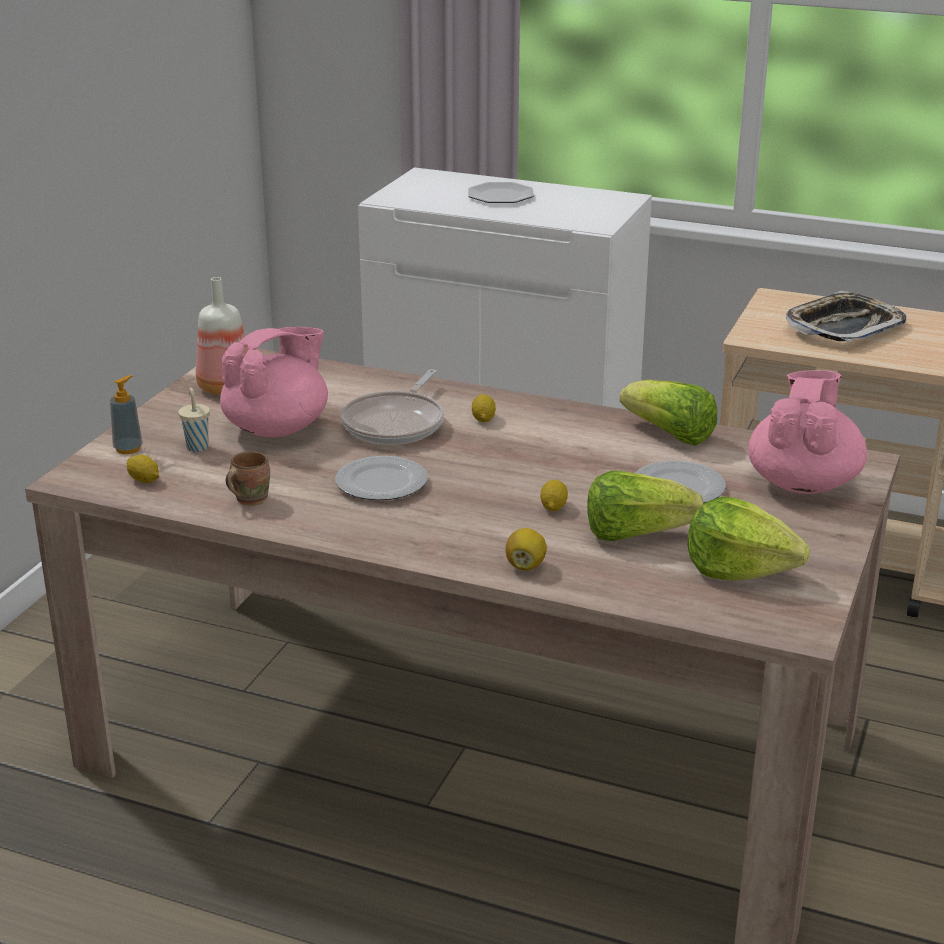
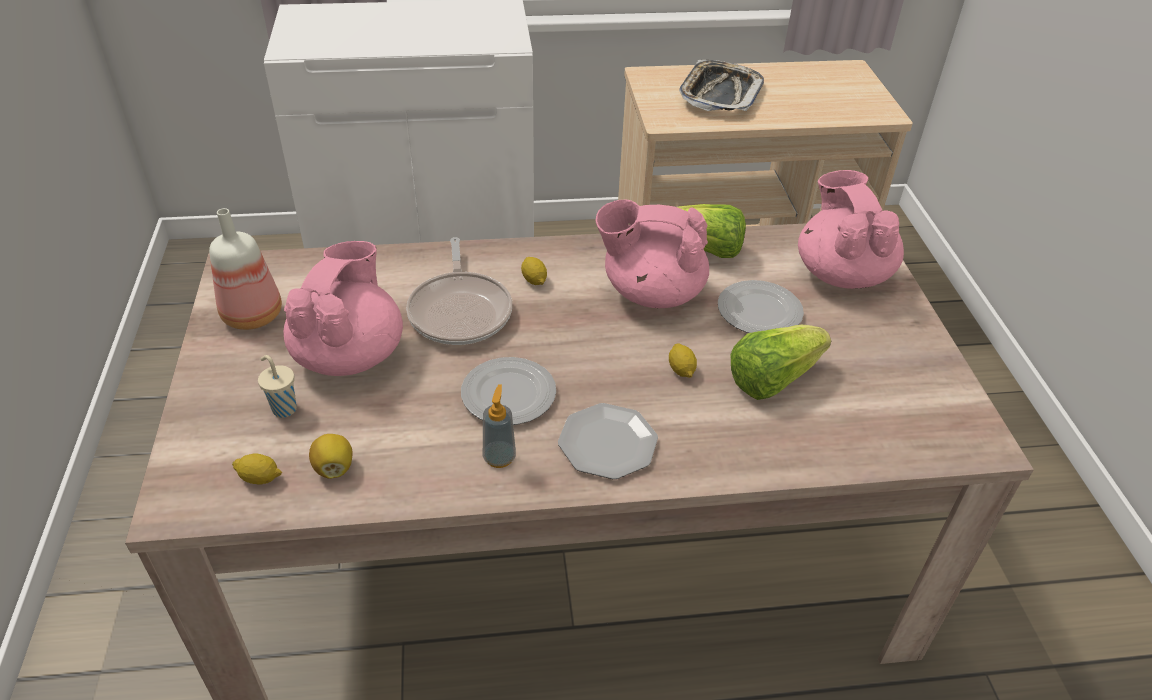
camera: 30 degrees left, 15 degrees up
(128, 449) = (208, 437): soap dispenser -> soap dispenser (499, 457)
(249, 499) = (395, 465): brown mug -> none
(500, 196) = (393, 25): plate -> plate (607, 443)
(525, 565) = (719, 454): lemon -> lemon (334, 468)
(585, 451) = (651, 292): none -> pink teapot
(739, 569) = (882, 390): lettuce -> none

